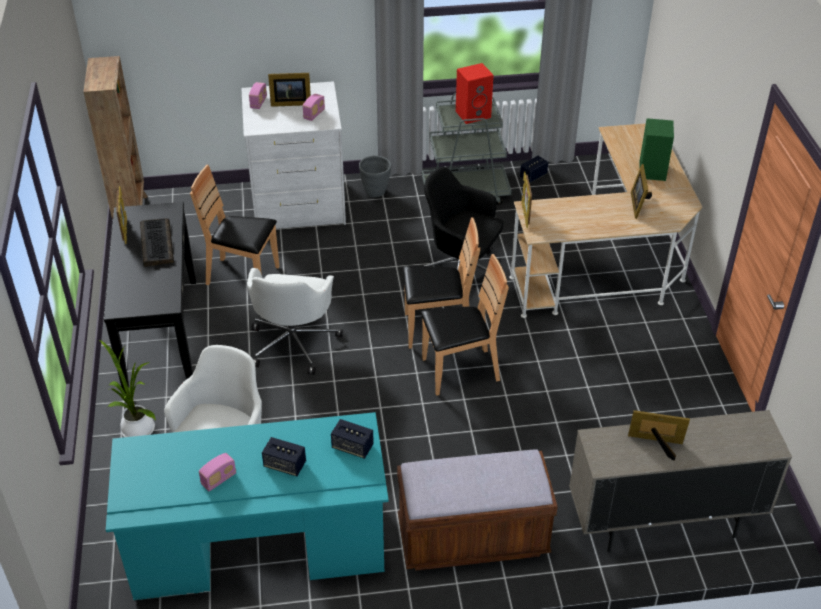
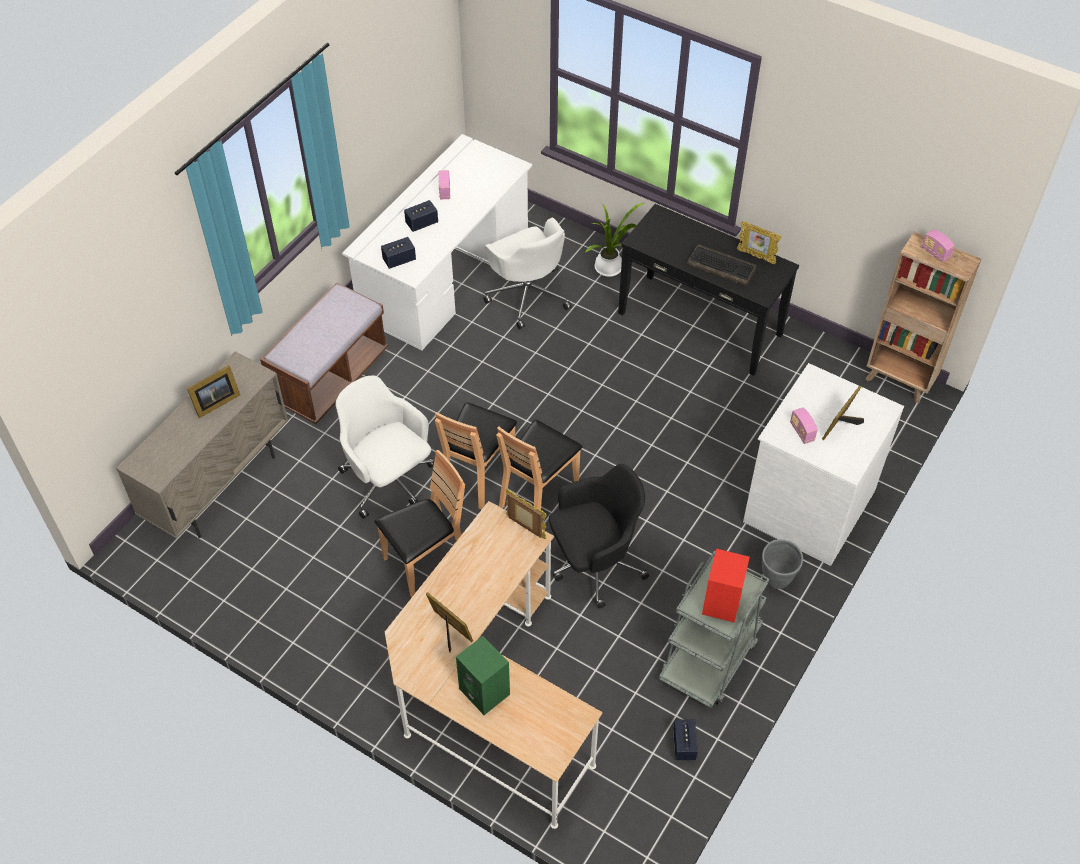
camera: 130 degrees right, 10 degrees up
(243, 277) = (730, 407): brown chair -> brown chair (426, 561)
(258, 103) = (861, 403): radio -> radio (935, 253)
(258, 546) = (444, 276): turquoise desk -> white desk
(294, 343) = (614, 394): white office chair -> white office chair (389, 480)

